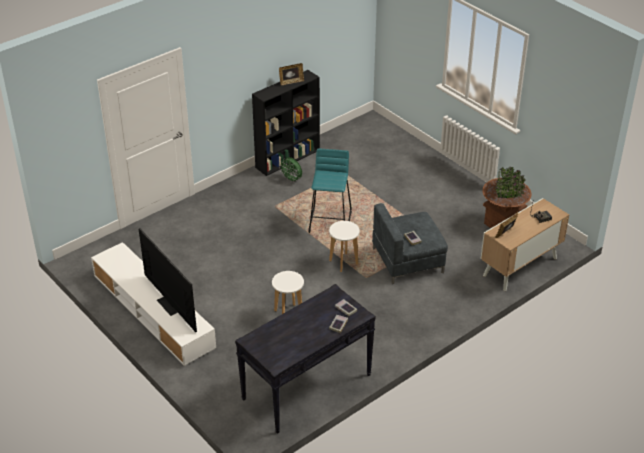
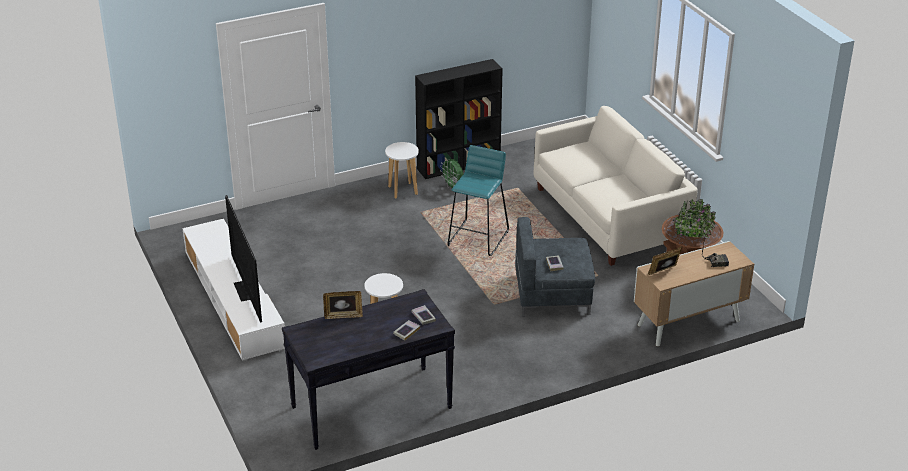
camera: 15 degrees right, 5 degrees down
(291, 82) = (466, 69): picture frame -> picture frame (343, 316)
(343, 262) = (474, 284): white stool -> white stool (402, 191)
(424, 185) = (610, 216): none -> white sofa

